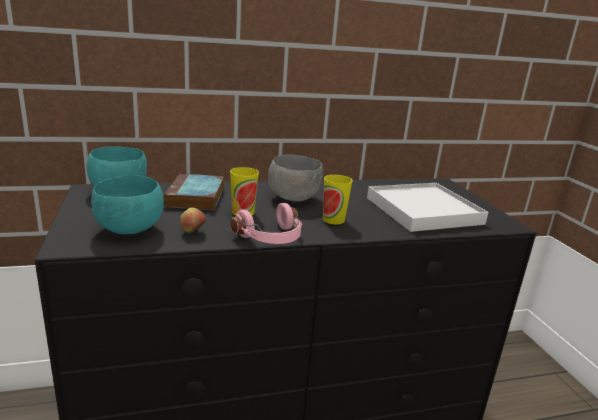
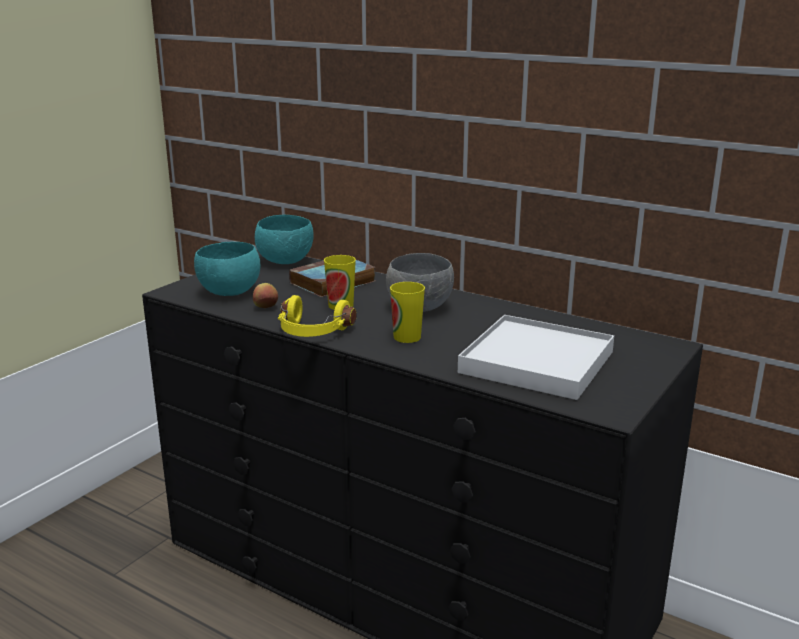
camera: 50 degrees right, 0 degrees up
(272, 238) = (312, 332): pink headphones -> yellow headphones

